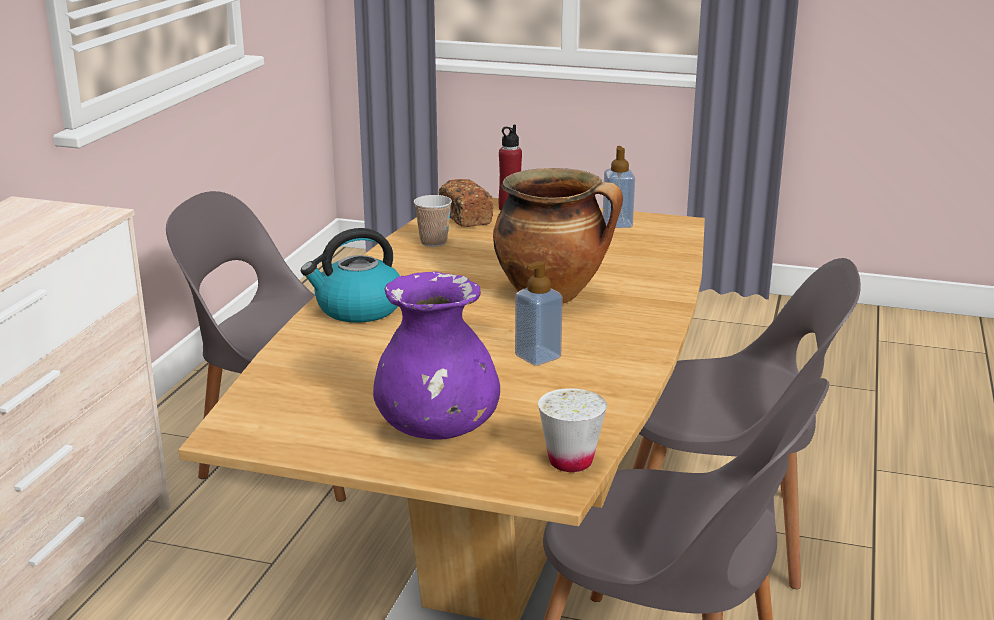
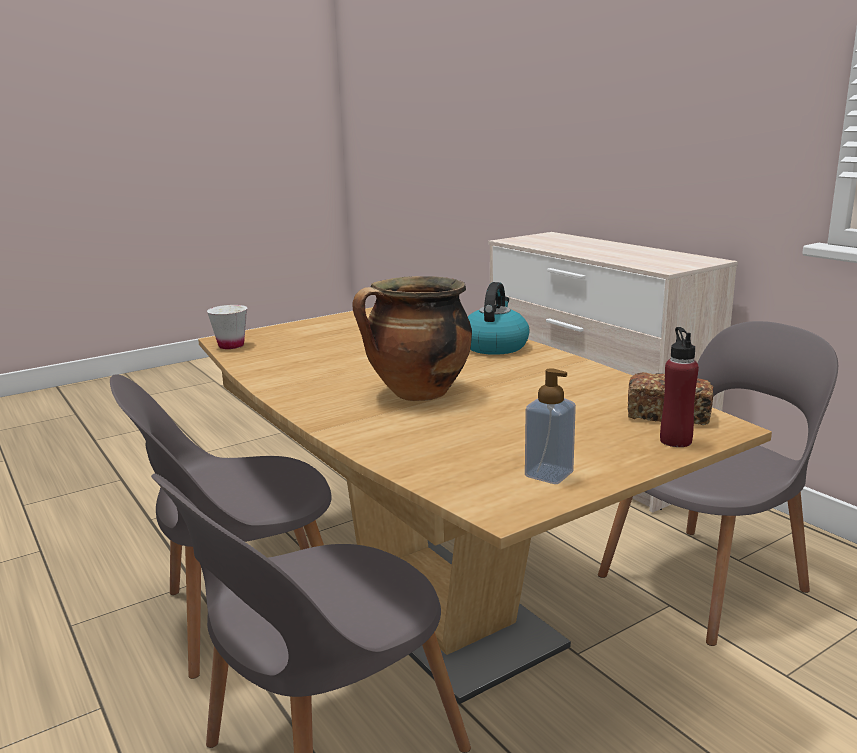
camera: 130 degrees right, 5 degrees down
(433, 242) = (603, 389): cup -> none
(438, 430) = (314, 333): purple vase -> none
(538, 356) = (338, 366): soap dispenser -> none

